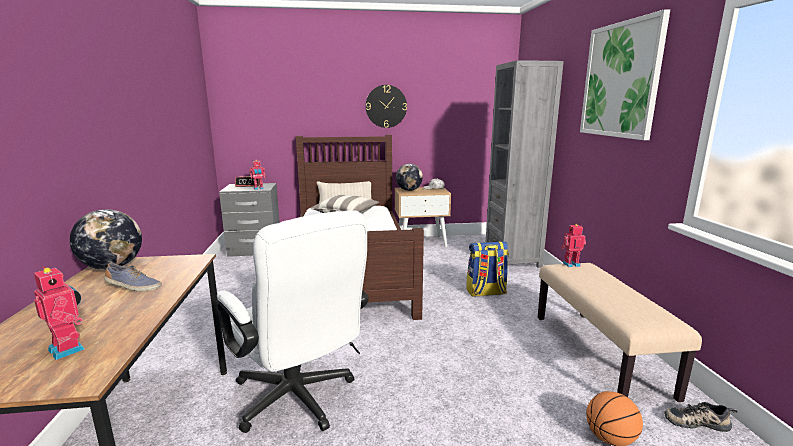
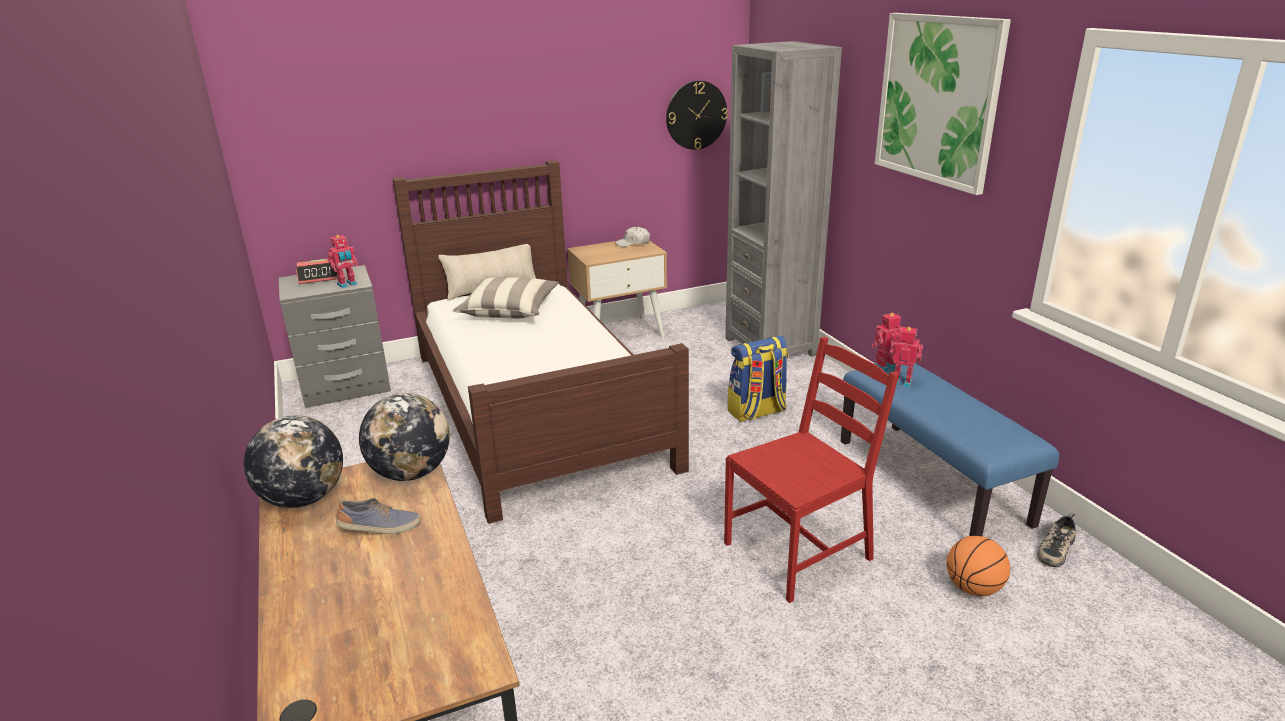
camera: 15 degrees left, 10 degrees up
(69, 348) = (408, 635): toy robot -> toy robot (902, 382)
(299, 401) = (588, 624): white office chair -> none
(386, 106) = (543, 112): wall clock -> wall clock (696, 115)
(409, 190) = (595, 252): globe -> globe (411, 473)
(475, 382) = (799, 551): none -> red chair
(600, 354) = (932, 481): beige bench -> blue bench
(696, 421) = (1055, 548): shoe -> shoe turned 45 degrees counterclockwise

